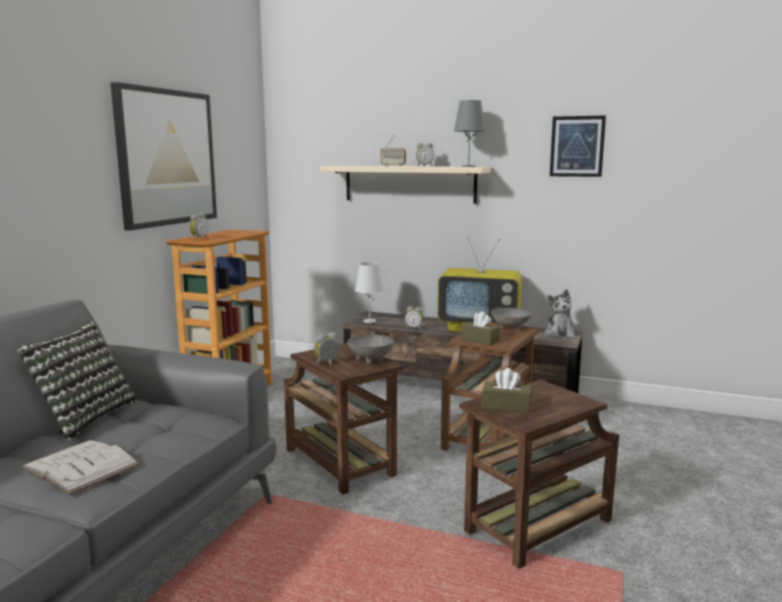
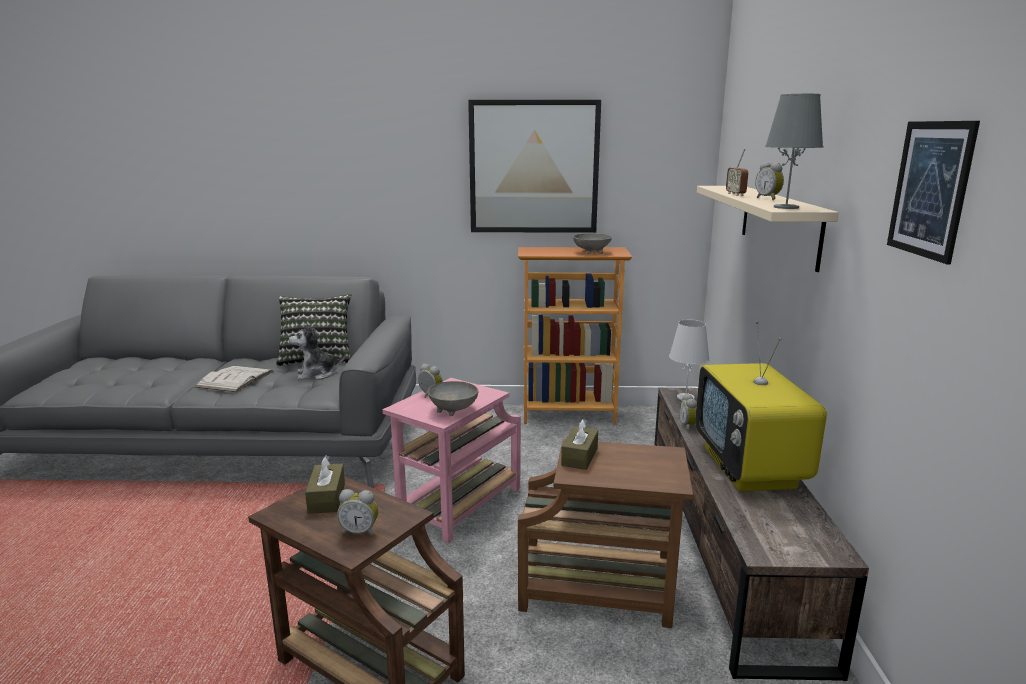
camera: 70 degrees right, 5 degrees up
(198, 238) = (545, 250): alarm clock -> alarm clock (360, 532)
(341, 464) = (458, 506): brown side table -> pink side table
(510, 328) = (662, 471): grey bowl -> grey bowl (591, 252)
(560, 334) = (812, 543): plush toy -> plush toy (317, 374)

